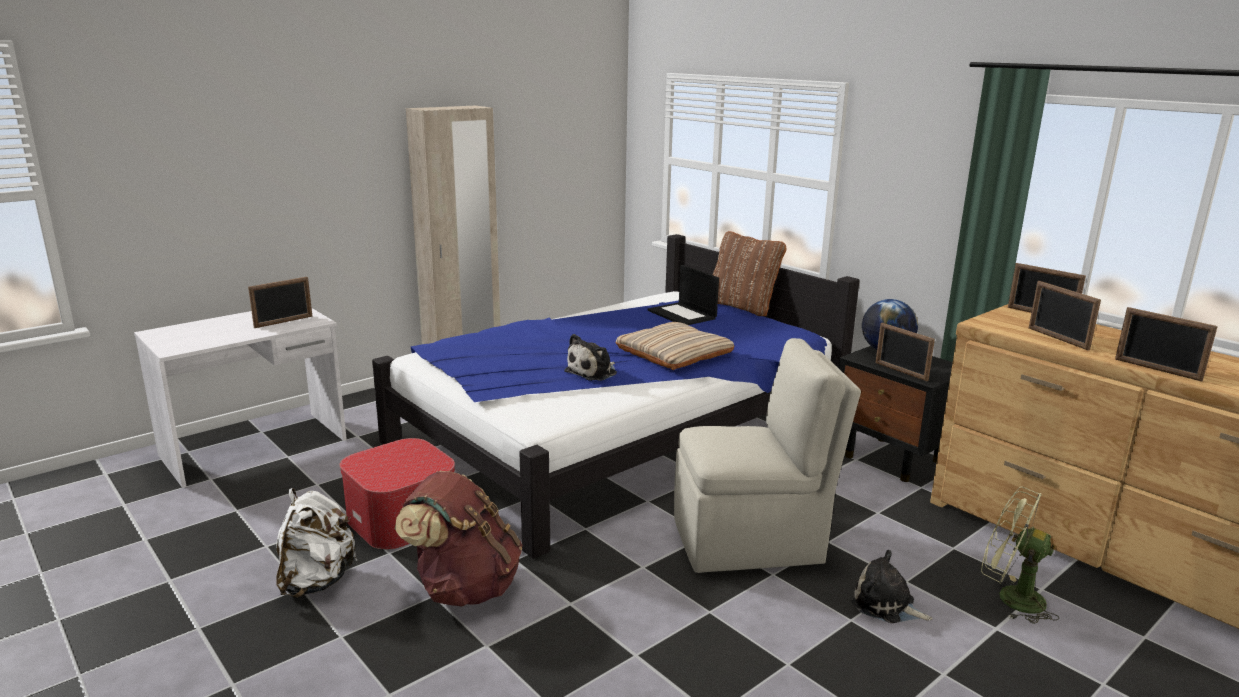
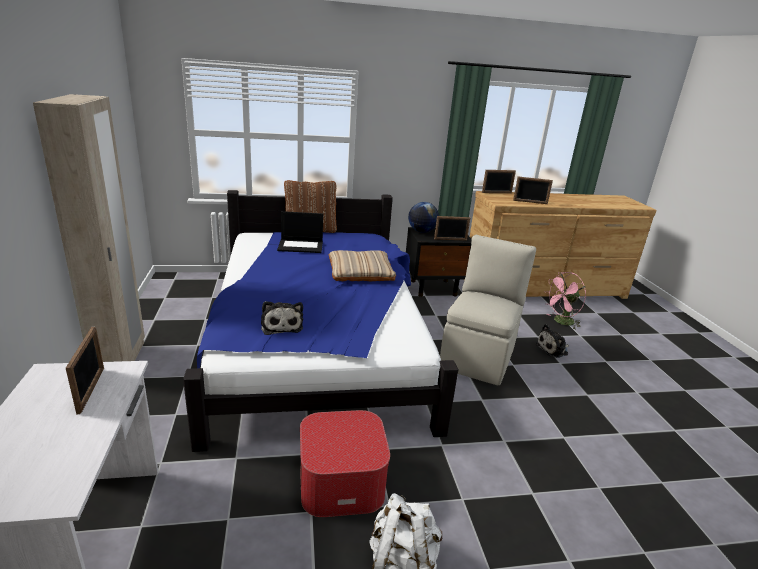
camera: 60 degrees left, 5 degrees up
(464, 587) = (461, 480): brown backpack -> none
(593, 372) = (362, 302): plush toy -> plush toy (281, 325)
(1010, 598) = (561, 322): green fan -> pink fan
(1157, 369) = (575, 205): picture frame -> none

